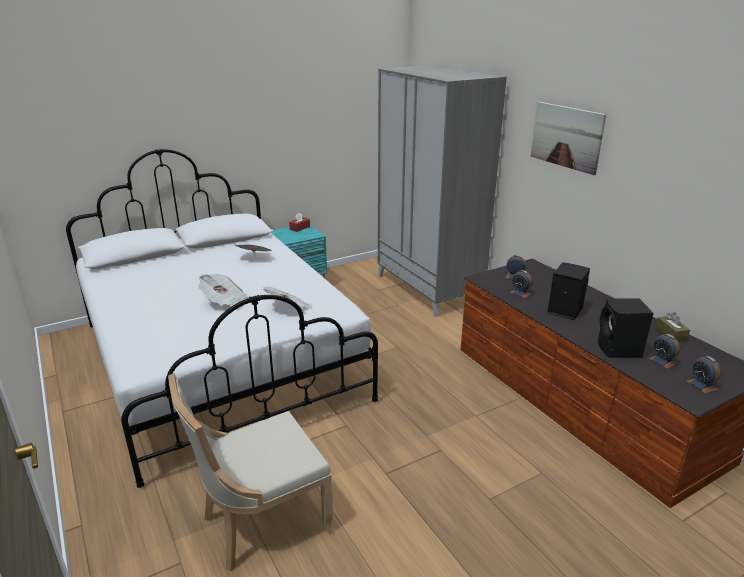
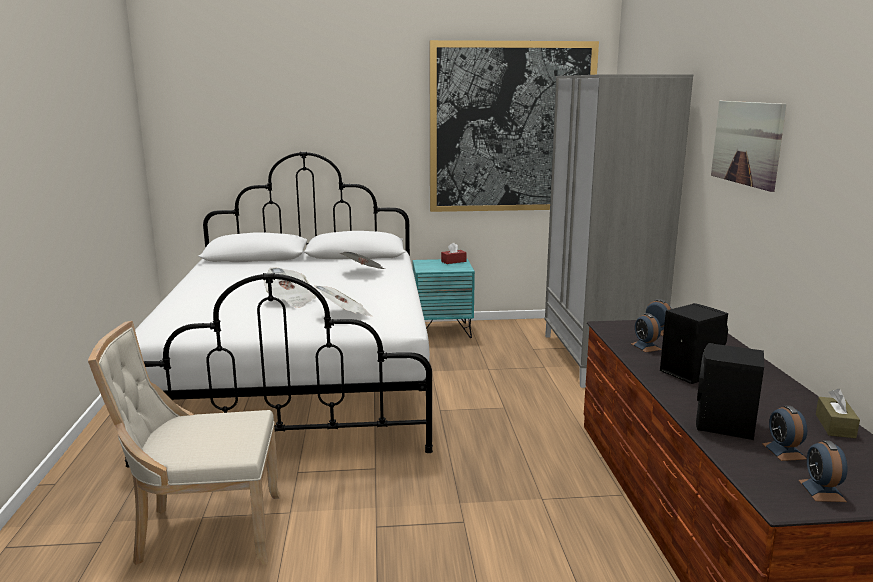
camera: 25 degrees right, 10 degrees down
(333, 109) = (511, 128): none -> picture

